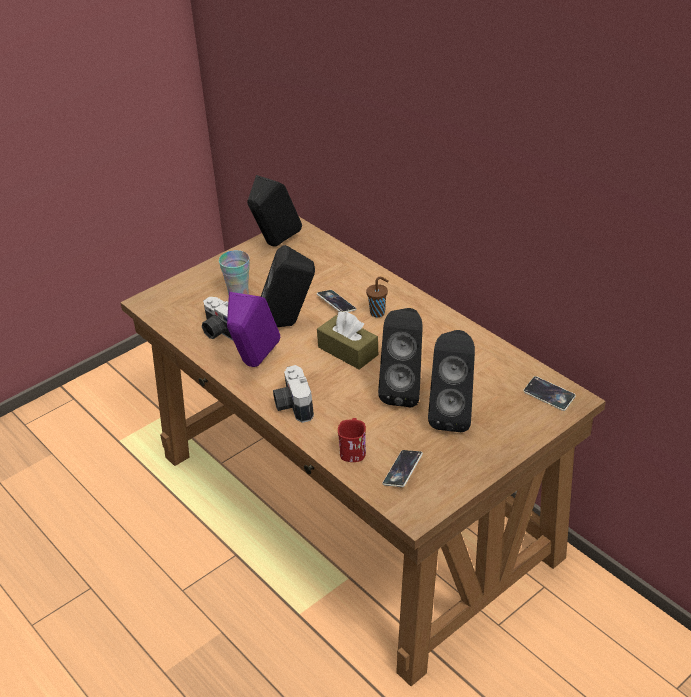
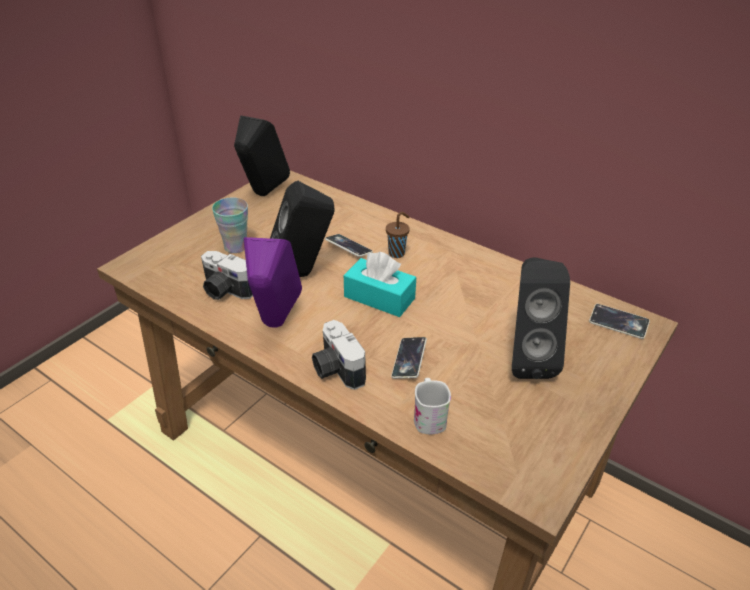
camera: 15 degrees left, 0 degrees up
(348, 351) = (379, 297): brown tissue box -> turquoise tissue box
(353, 449) = (429, 417): red mug -> white mug
(402, 471) = (499, 437): phone -> phone (409, 360)
(404, 391) = (460, 336): black speaker -> none

